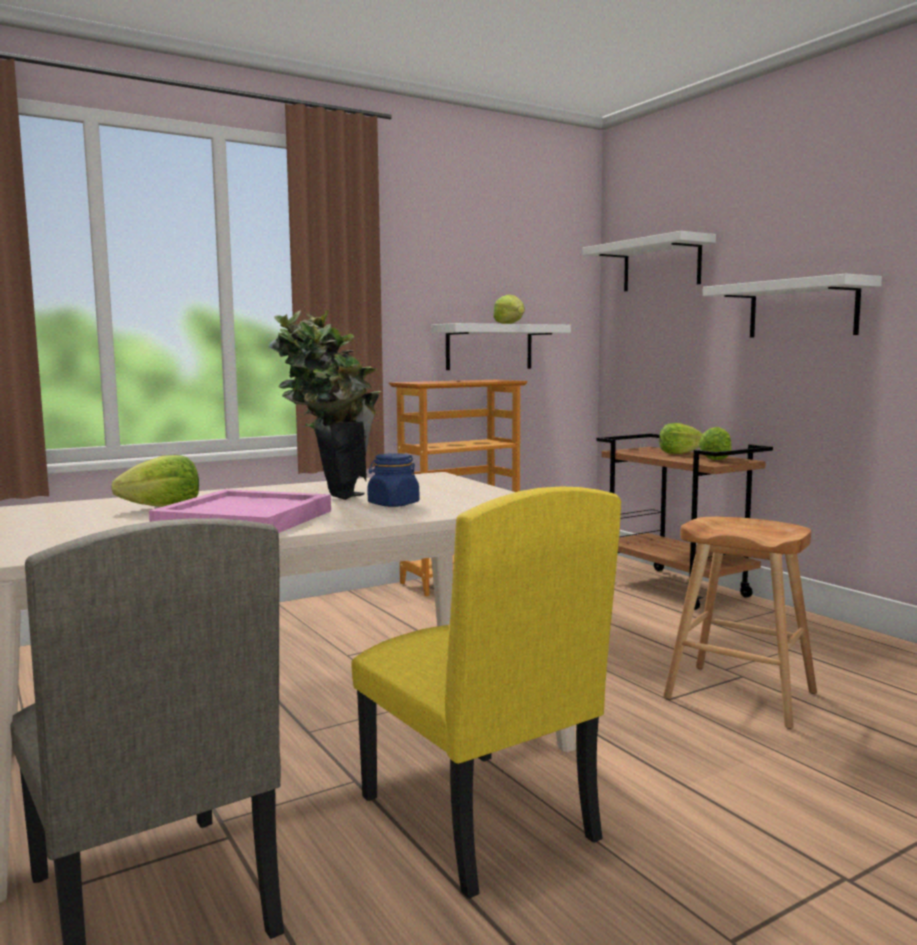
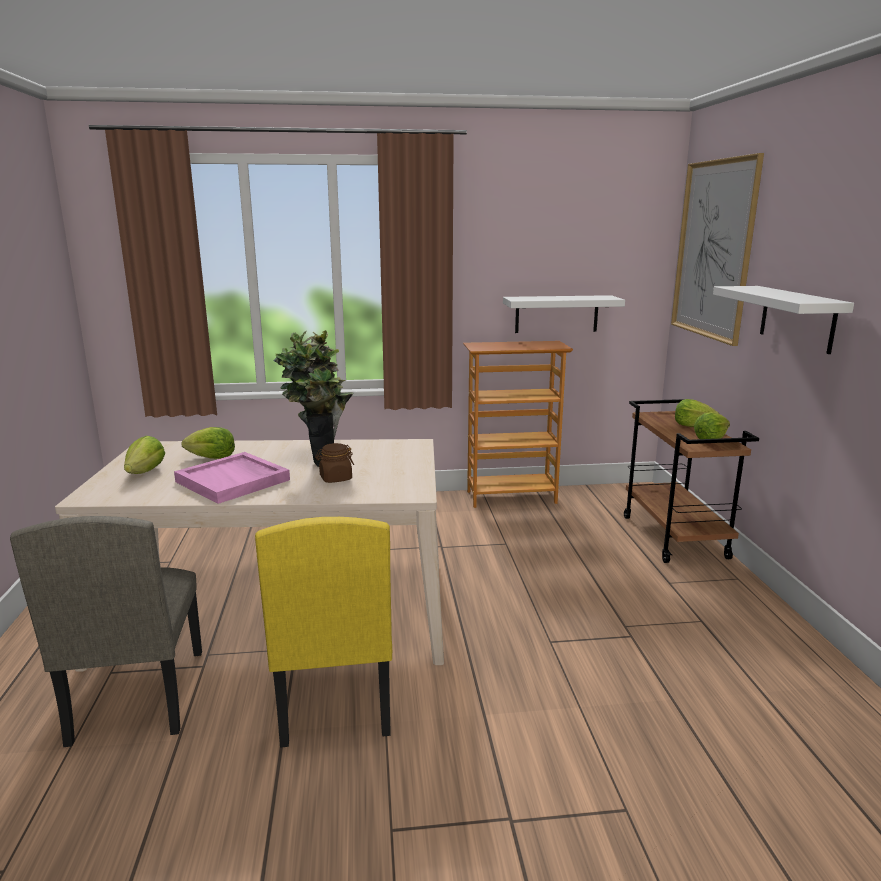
camera: 25 degrees right, 10 degrees up
(393, 504) = (335, 478): blue jar -> brown jar
(510, 324) = (569, 298): lettuce -> lettuce (145, 472)
(661, 265) = (713, 250): white shelf -> picture
(739, 695) = (608, 653): brown stool -> none

